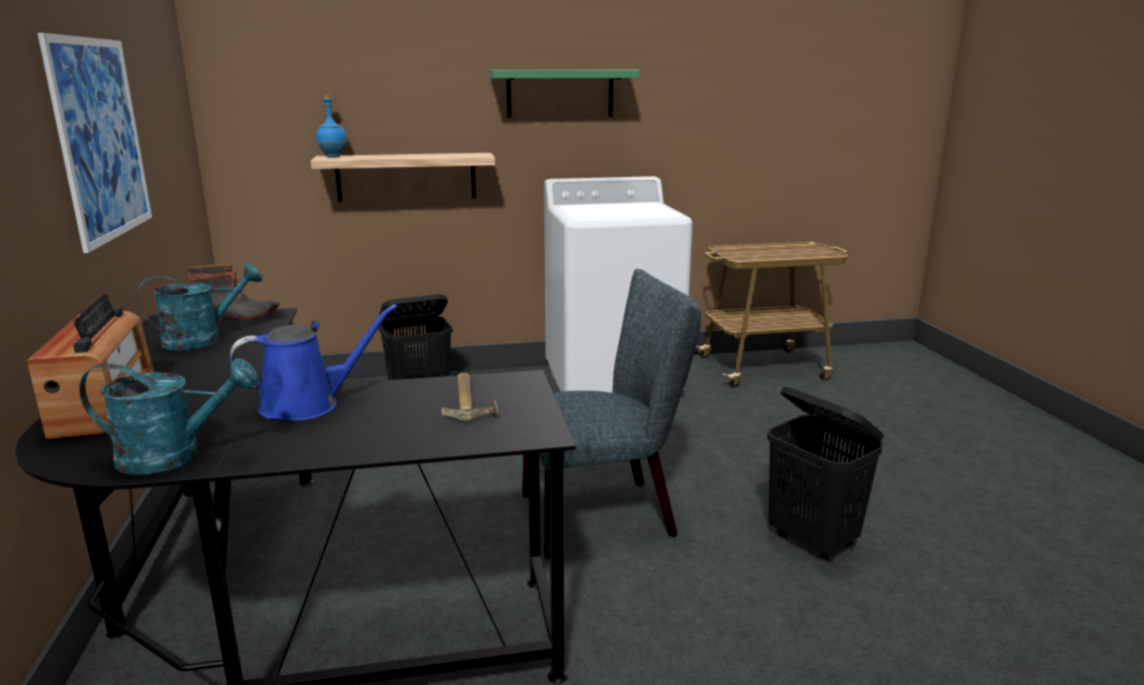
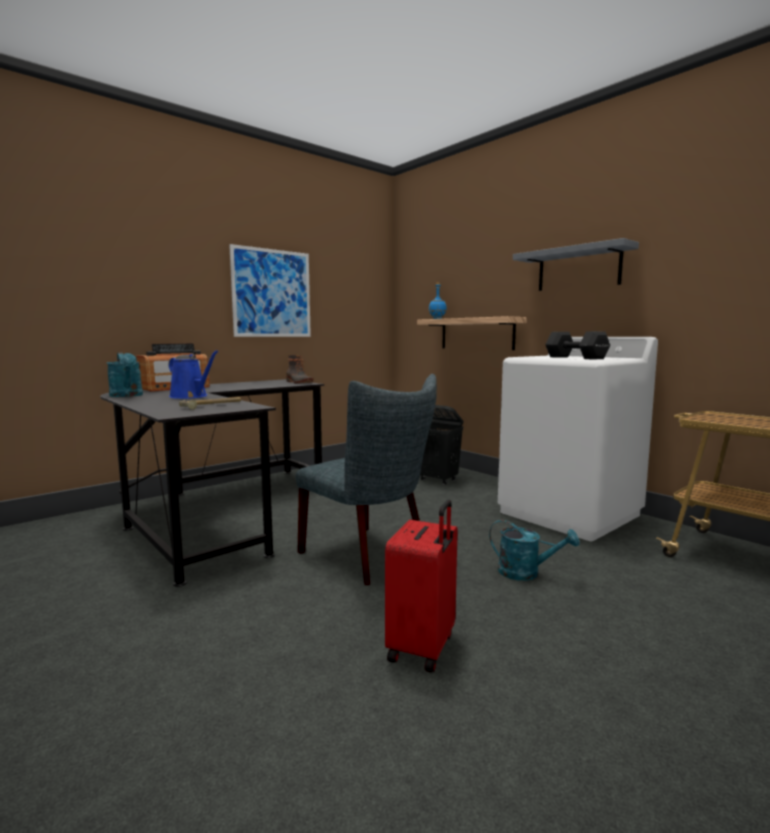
camera: 60 degrees right, 10 degrees down
(203, 339) = (262, 384): turquoise watering can -> turquoise watering can (526, 573)
(560, 93) = (578, 269): green shelf -> grey shelf
(633, 212) = (576, 358): none -> black dumbbell
(813, 541) = (423, 648): black laundry basket -> red suitcase

